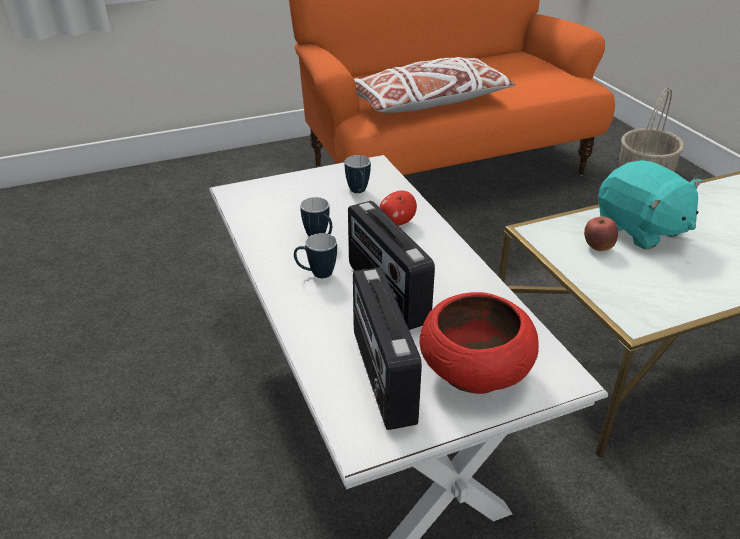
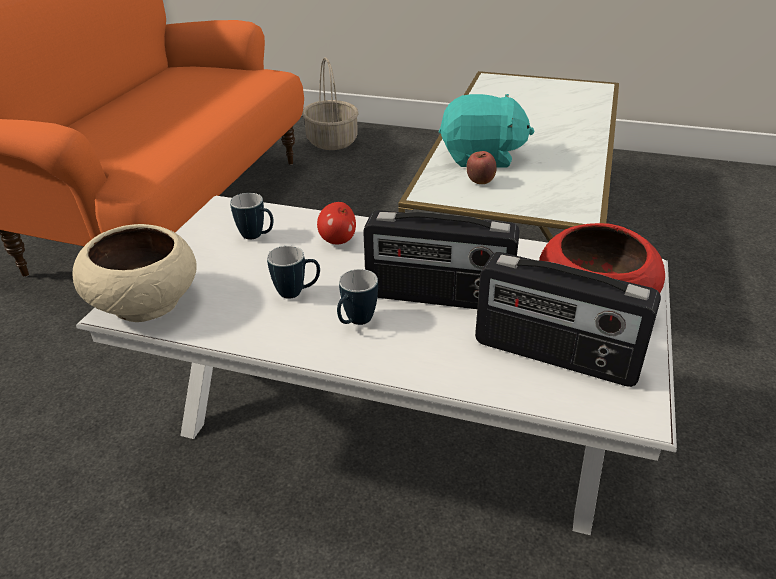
camera: 50 degrees left, 0 degrees up
(249, 195) = (146, 302): none -> beige bowl
(428, 102) = (165, 137): white pillow -> none

